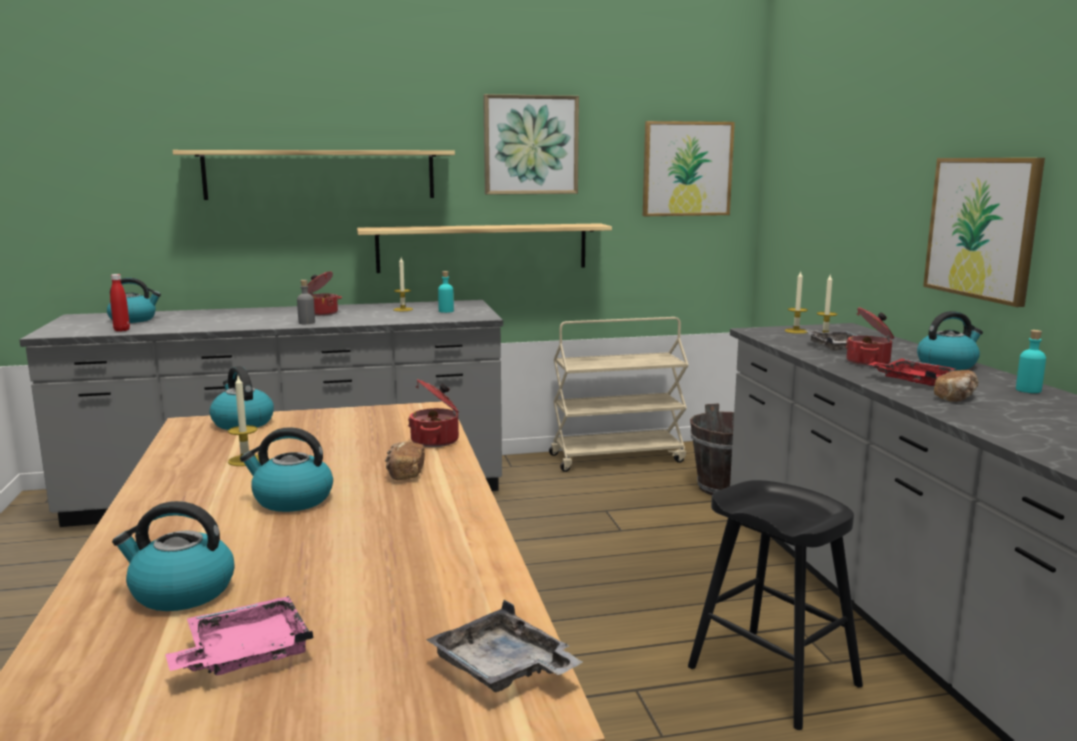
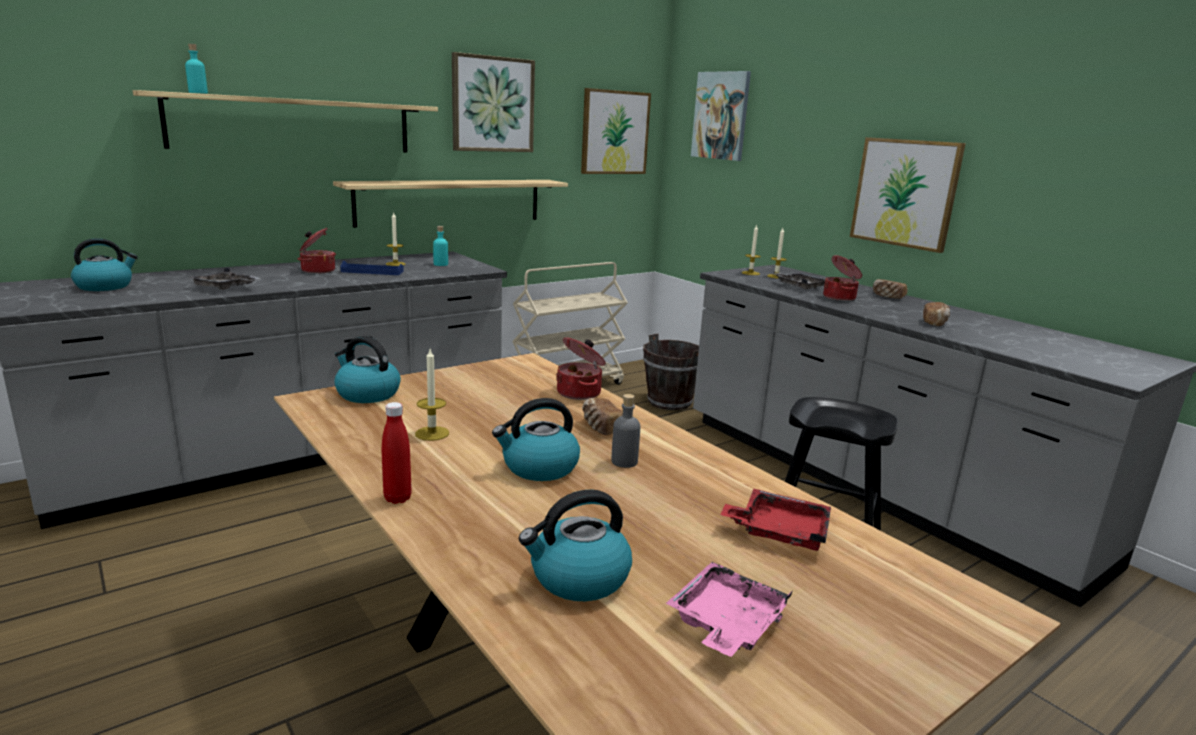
camera: 25 degrees left, 5 degrees up
(122, 330) = (113, 300): red bottle -> red bottle (397, 498)
(306, 322) = (320, 282): grey bottle -> grey bottle (624, 462)
(368, 315) = (372, 272): none -> blue tray
(502, 669) = (926, 586): grey tray -> grey tray (225, 287)
(806, 142) = (721, 116): none -> picture
(912, 380) = (889, 311): red tray -> red tray (779, 531)
(947, 364) = (888, 296): kettle -> bread
(1028, 390) = (963, 313): turquoise bottle -> turquoise bottle (198, 93)

